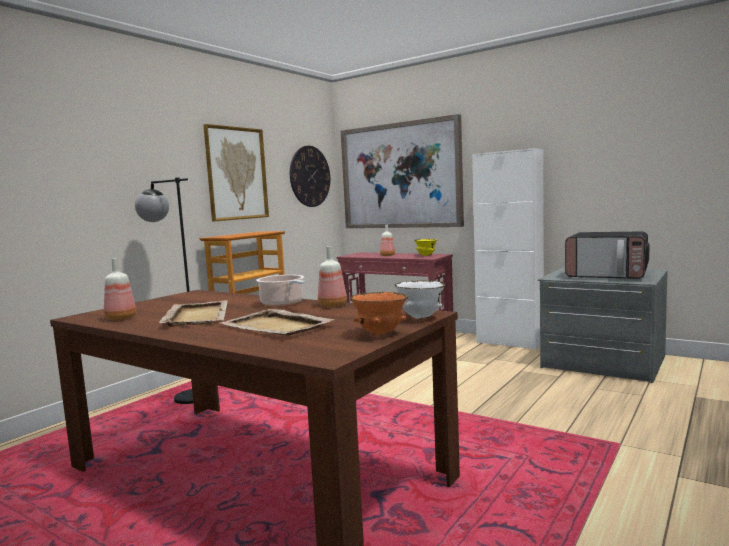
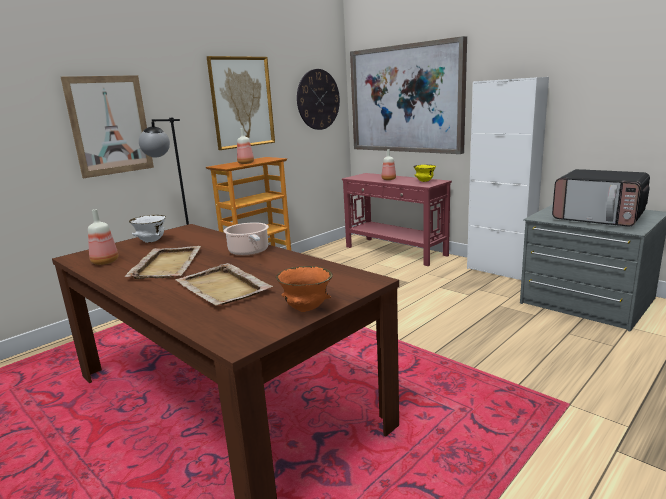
camera: 10 degrees right, 10 degrees up
(102, 187) = (110, 125): none -> picture
(333, 305) = (291, 258): bottle -> bottle (246, 163)
(420, 318) = (358, 287): white bowl -> white bowl (151, 242)

